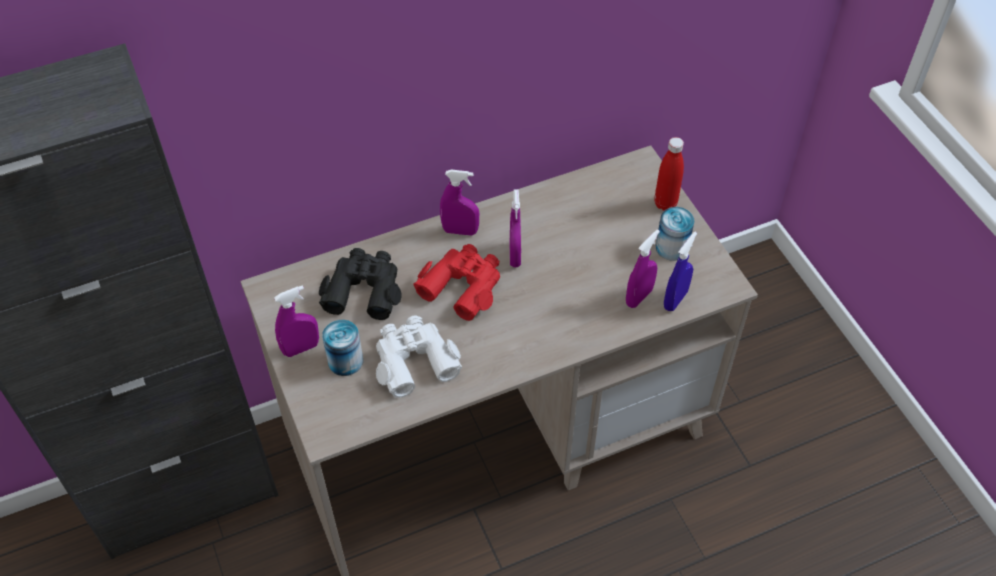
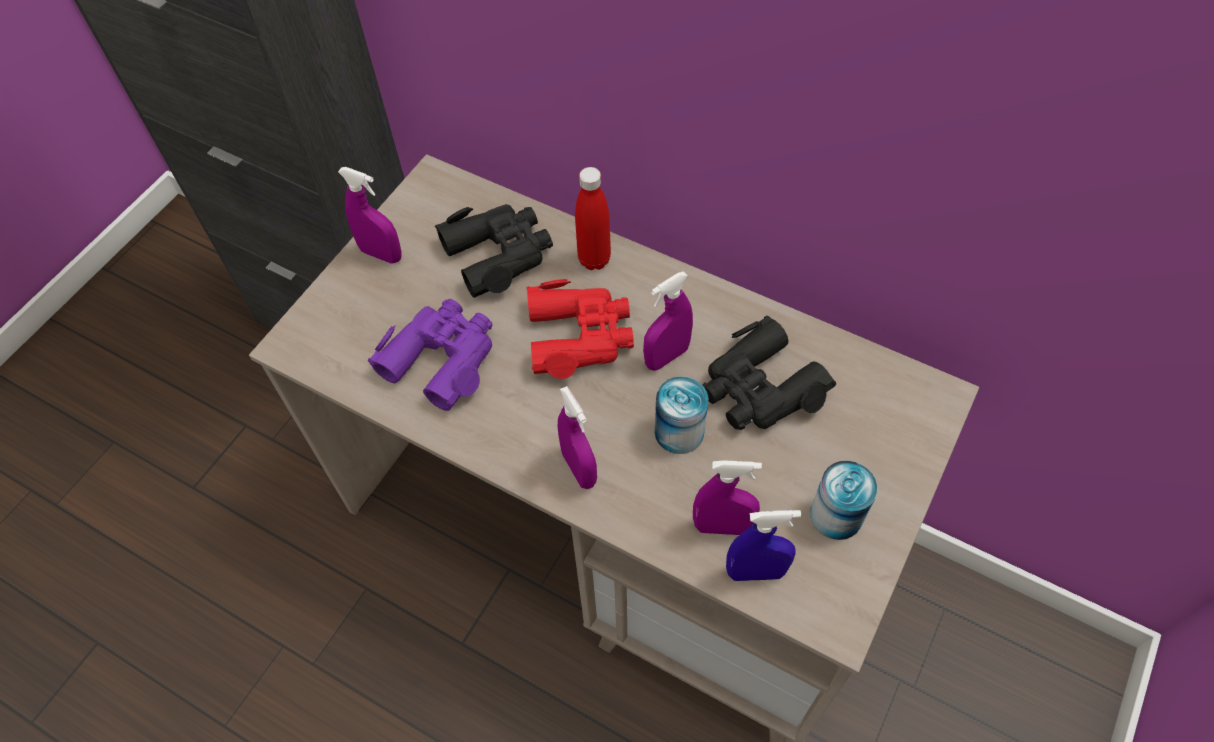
camera: 55 degrees right, 5 degrees up
(345, 361) = (394, 300): can -> can (679, 432)
(414, 360) = (441, 358): white binoculars -> purple binoculars
(460, 231) = (653, 284): purple spray bottle -> purple spray bottle (579, 468)
(572, 229) = (759, 388): none -> black binoculars
(665, 203) = (900, 463): red bottle -> red bottle (594, 259)

